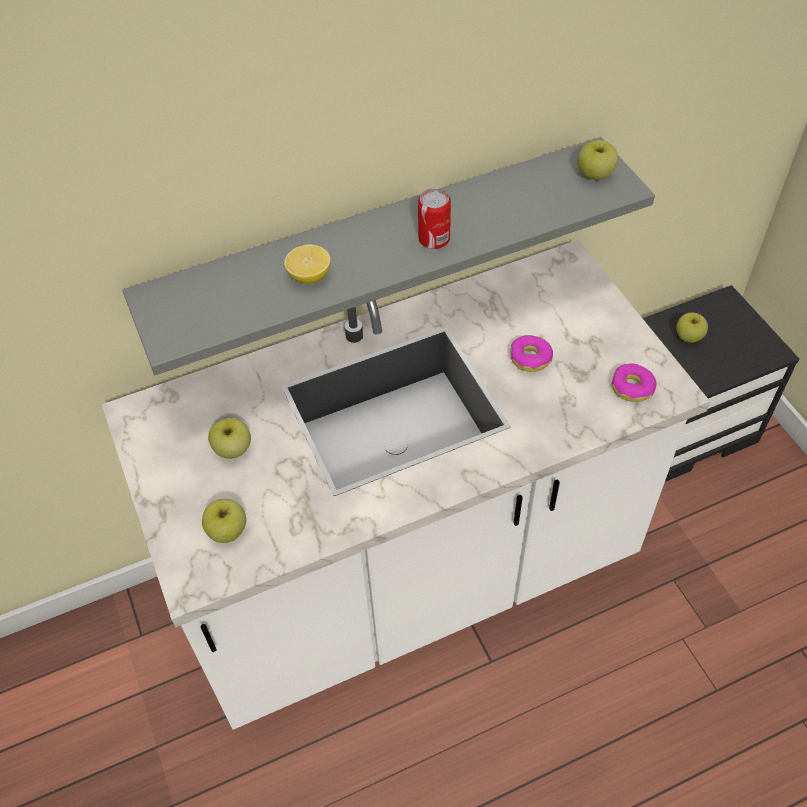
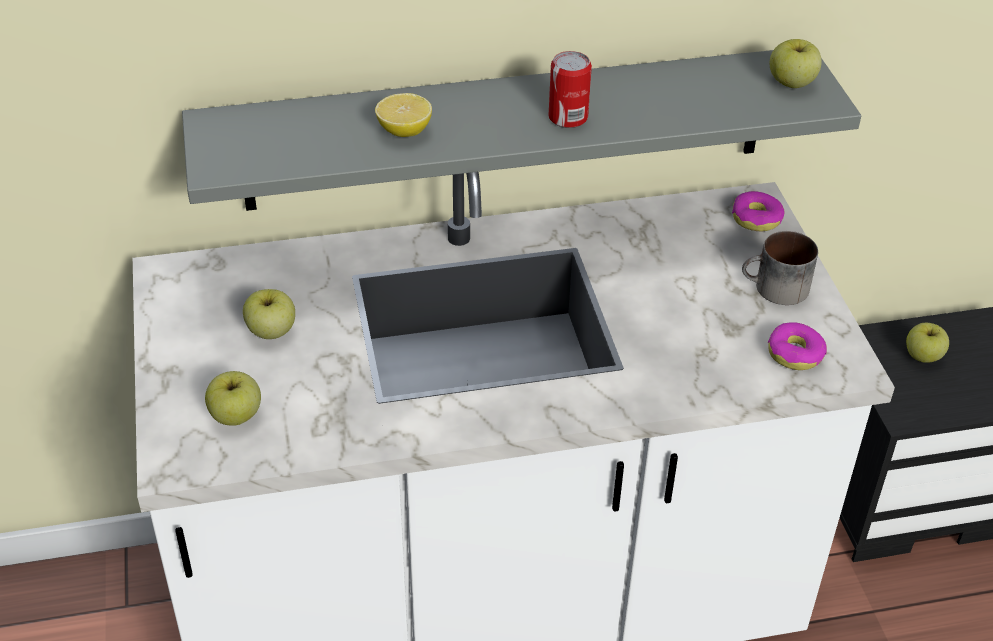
camera: 10 degrees right, 10 degrees down
(530, 358) = (673, 299): donut -> donut (756, 218)
(603, 334) = (775, 289): none -> mug

